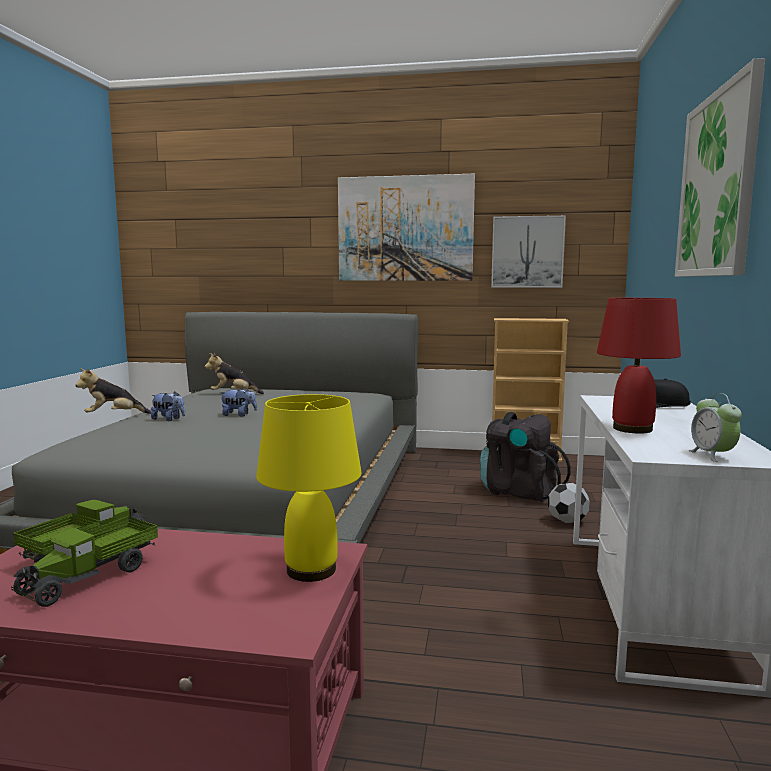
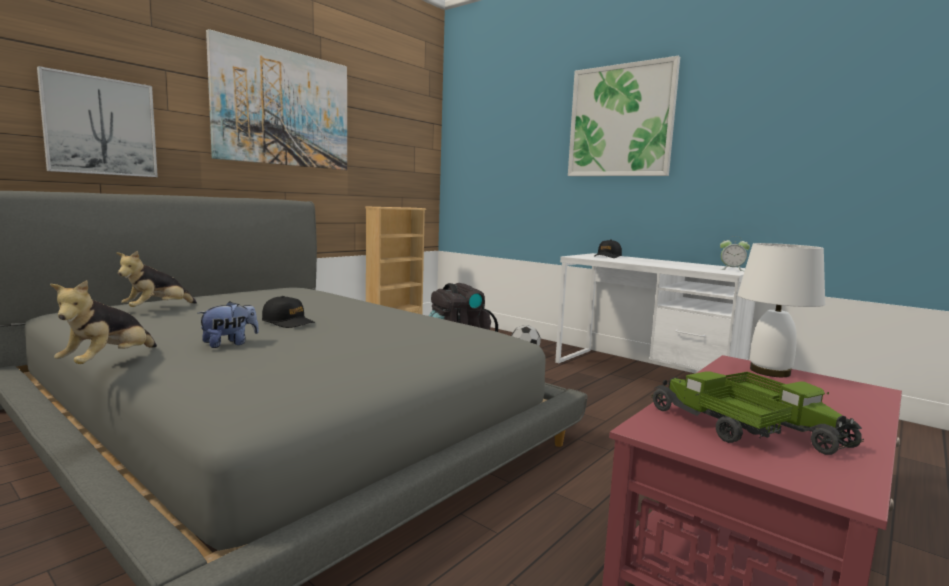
camera: 60 degrees left, 0 degrees up
(239, 415) = (288, 322): plush toy -> black cap
(312, 569) = (768, 371): yellow table lamp -> white table lamp
(527, 252) = (383, 148): picture -> picture (100, 126)
(632, 429) = (667, 266): red table lamp -> none

